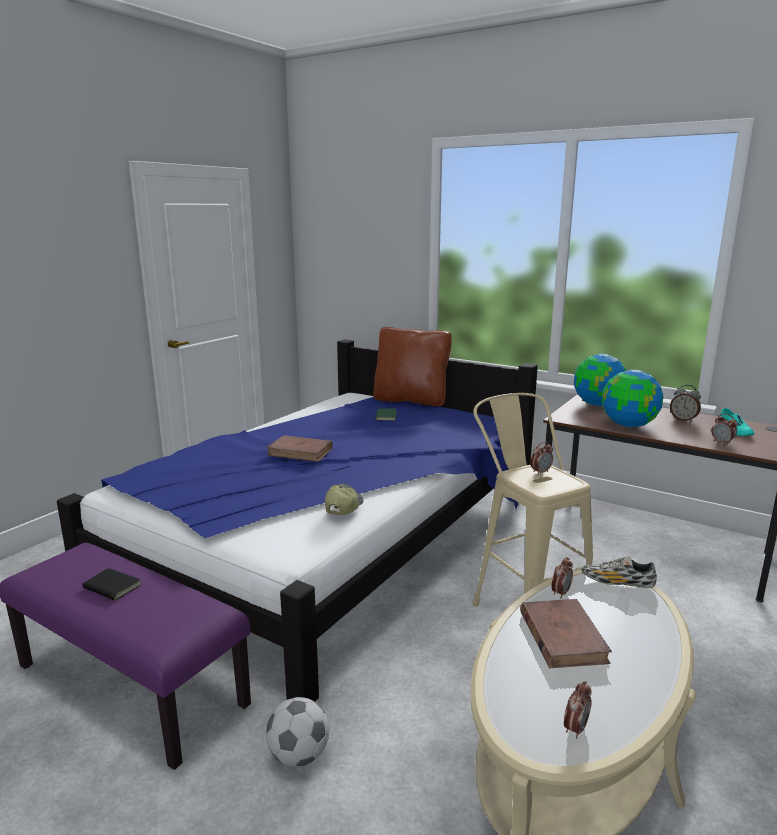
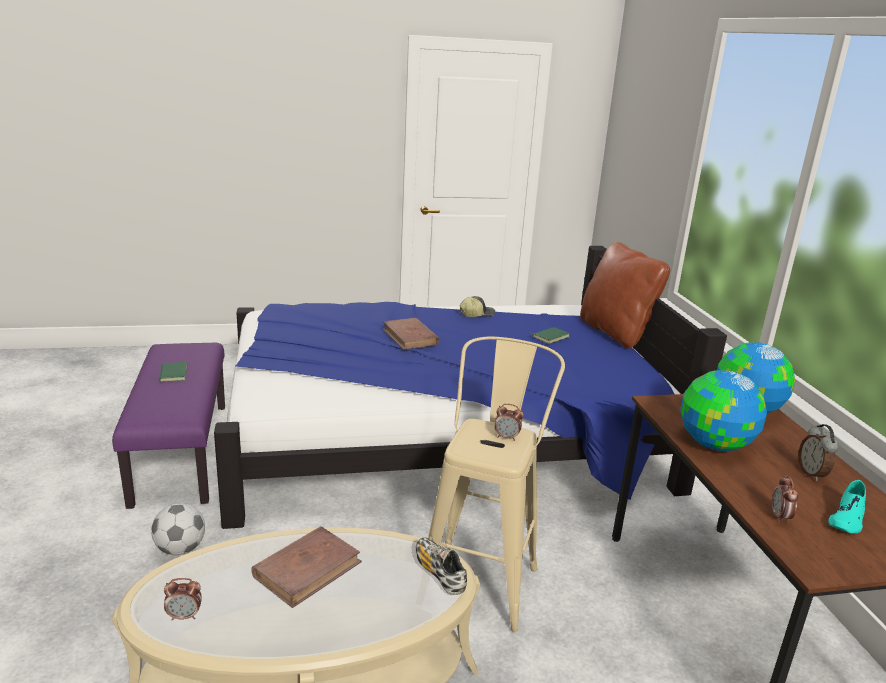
camera: 45 degrees right, 5 degrees up
(110, 588) = (172, 374): black book -> green book
(343, 507) = (347, 389): cap -> cap (476, 314)
(560, 593) = (380, 546): alarm clock -> none

